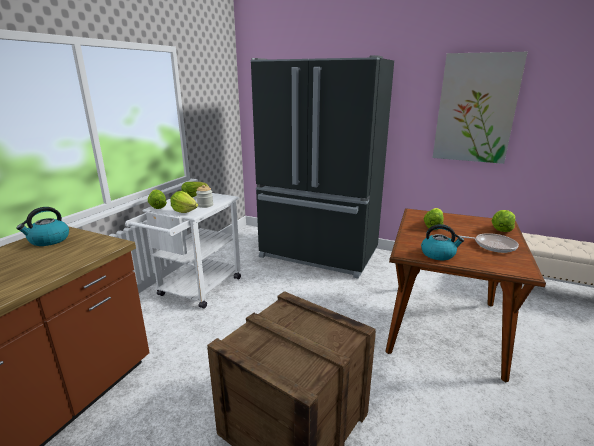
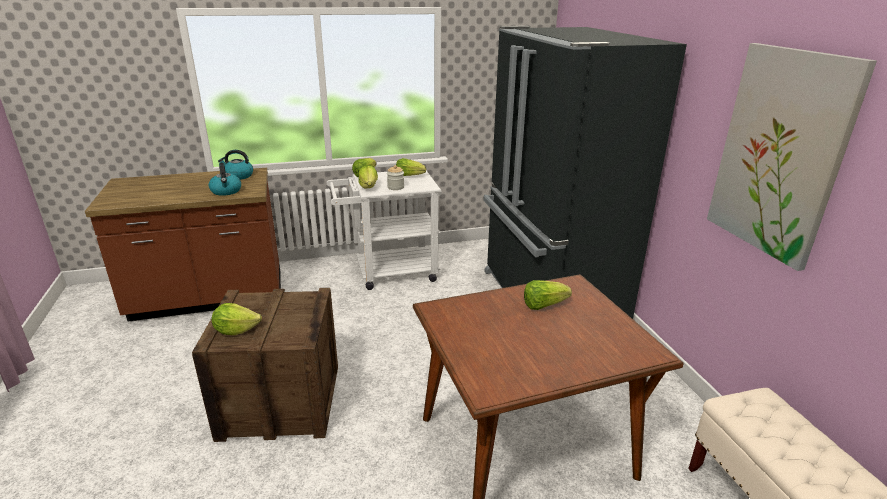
camera: 50 degrees right, 5 degrees up
(438, 254) = (457, 327): kettle -> kettle (226, 191)
(492, 245) = (539, 357): frying pan -> none
(501, 230) = (613, 355): lettuce -> lettuce (236, 330)

